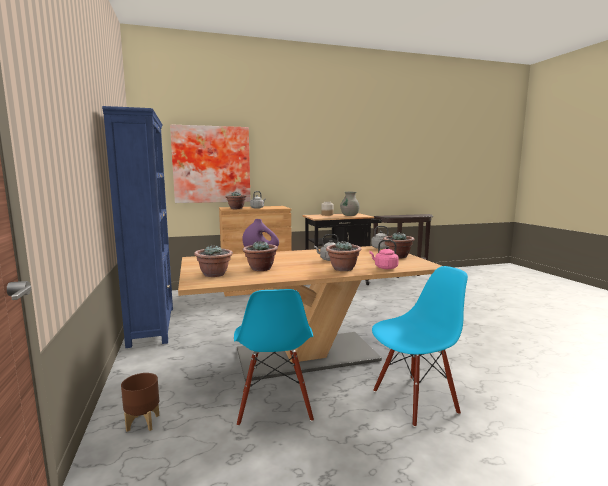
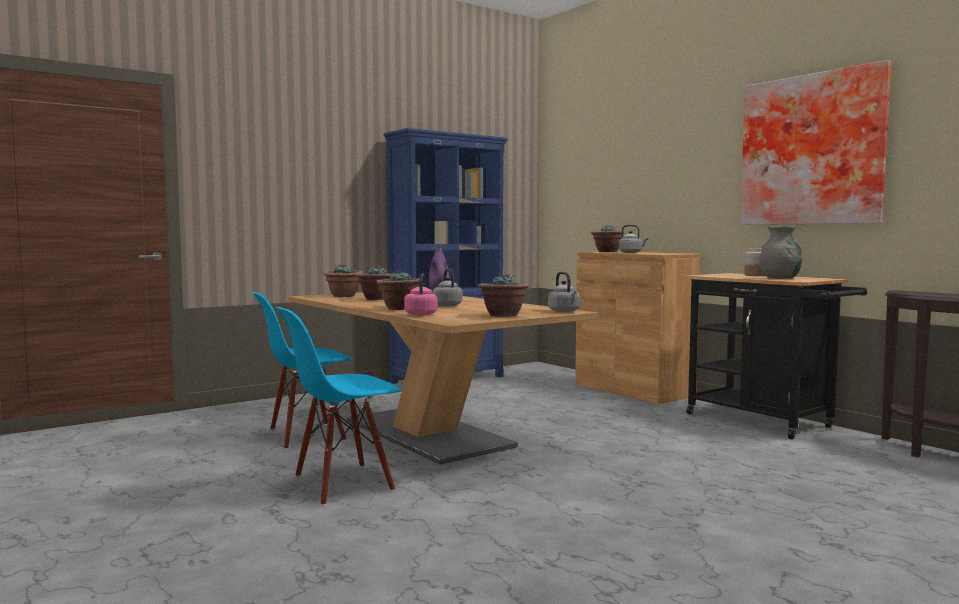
camera: 70 degrees right, 5 degrees down
(143, 422) = (269, 408): brown planter -> none
(211, 164) = (611, 186): picture -> picture (813, 150)
(414, 400) = (343, 484): blue chair -> blue chair turned 105 degrees clockwise

